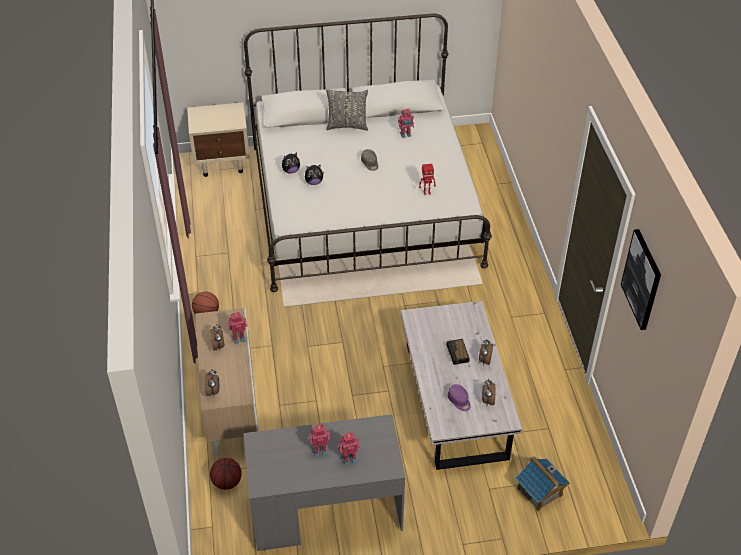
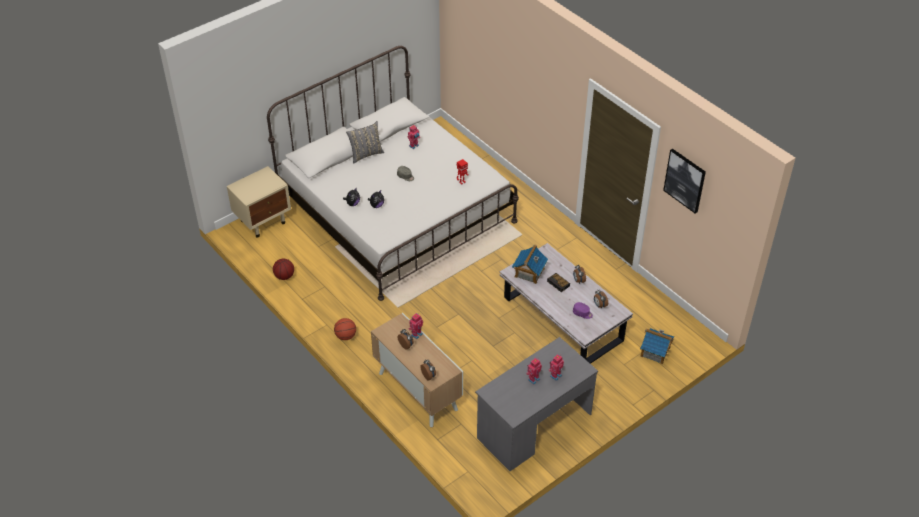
camera: 30 degrees left, 0 degrees up
(227, 482) = (454, 439): basketball -> basketball (284, 276)
(433, 326) = (529, 273): none -> toy house

